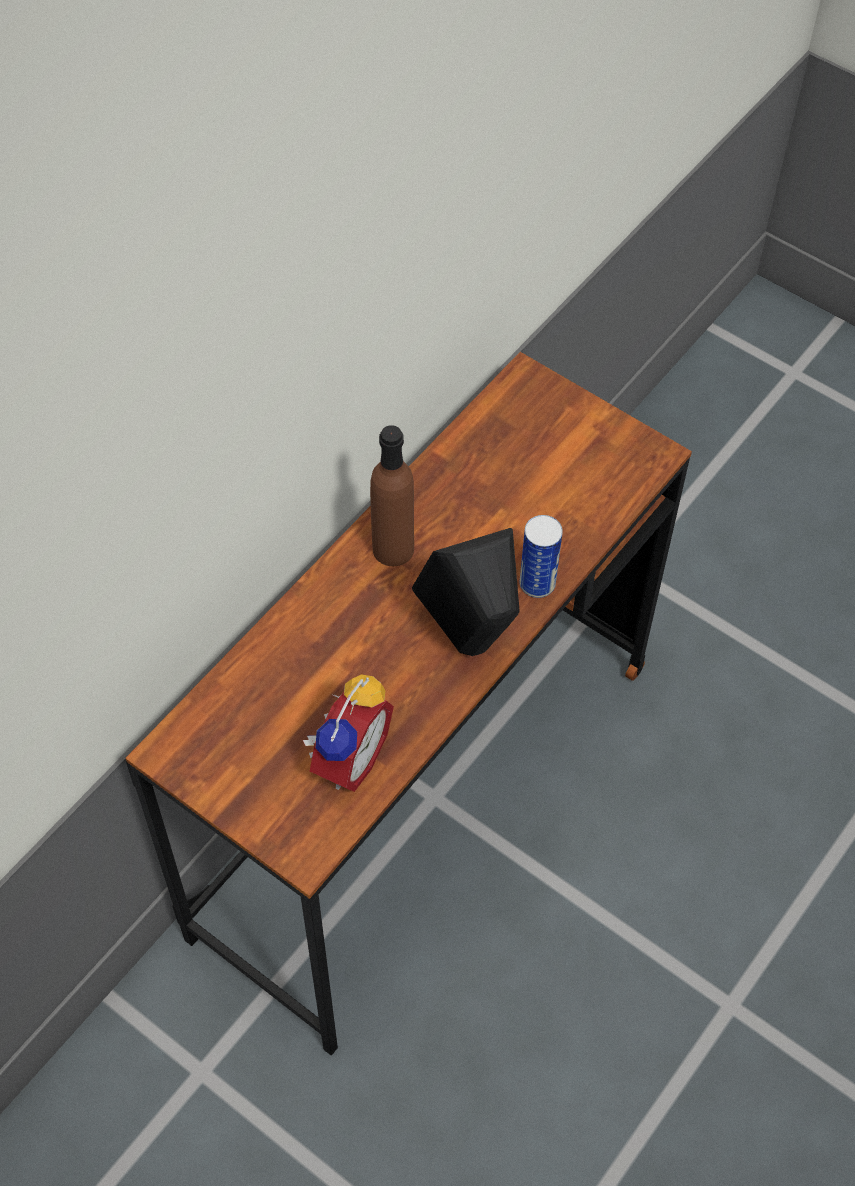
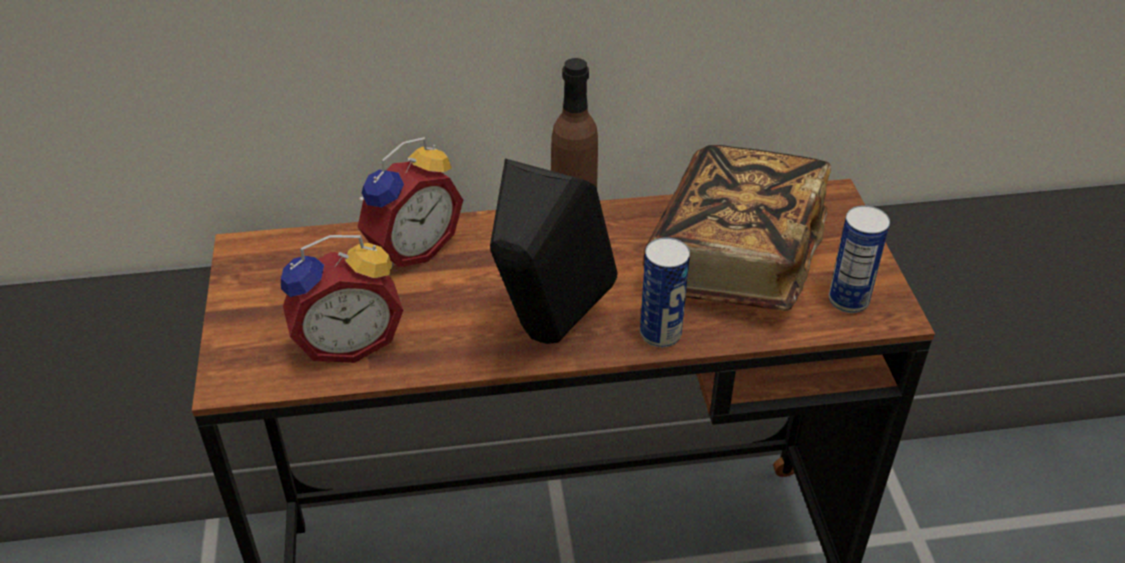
camera: 45 degrees right, 15 degrees down
(292, 651) = (410, 248): none -> alarm clock
(520, 485) = (735, 260): none -> book
(620, 464) = (848, 300): none -> can

